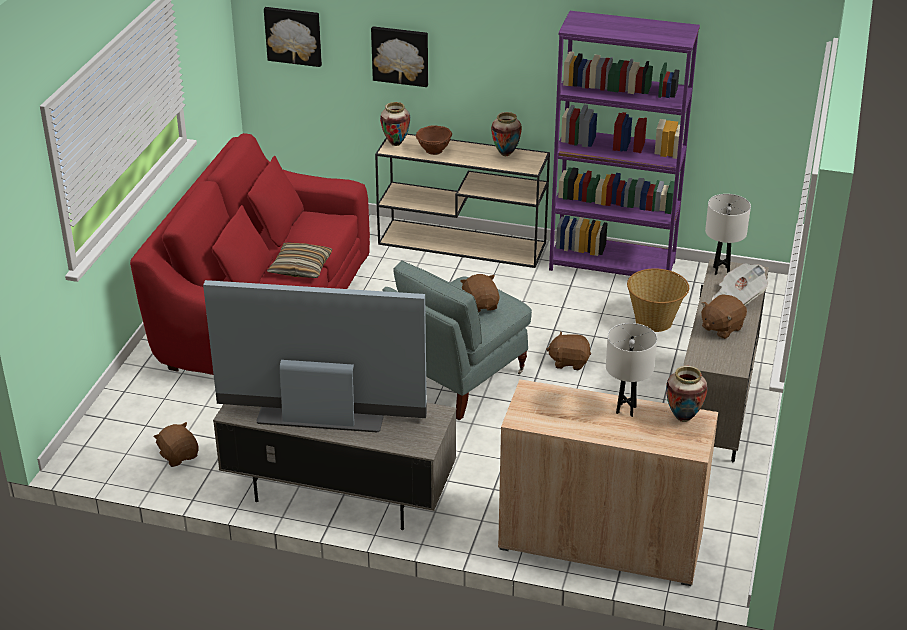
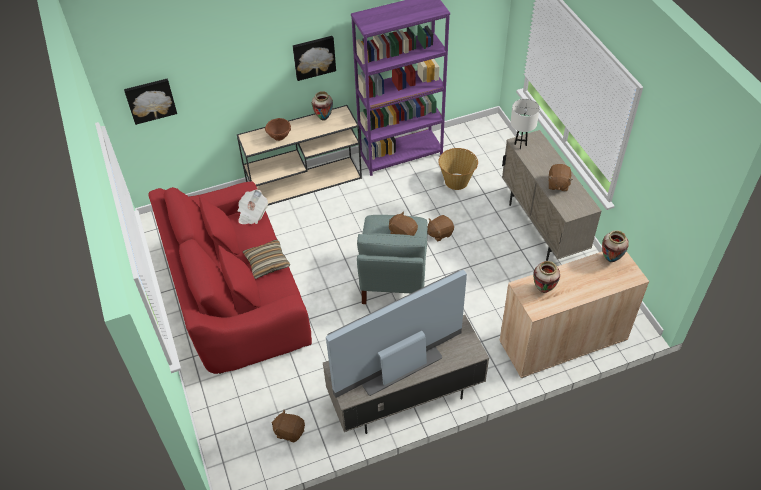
camera: 35 degrees left, 15 degrees up
(396, 143) = (250, 142): vase -> vase (543, 289)
(400, 55) = (234, 83): picture -> picture (314, 57)
(625, 410) = (579, 270): white table lamp -> none
(738, 298) = (546, 159): newspaper -> newspaper (252, 214)

